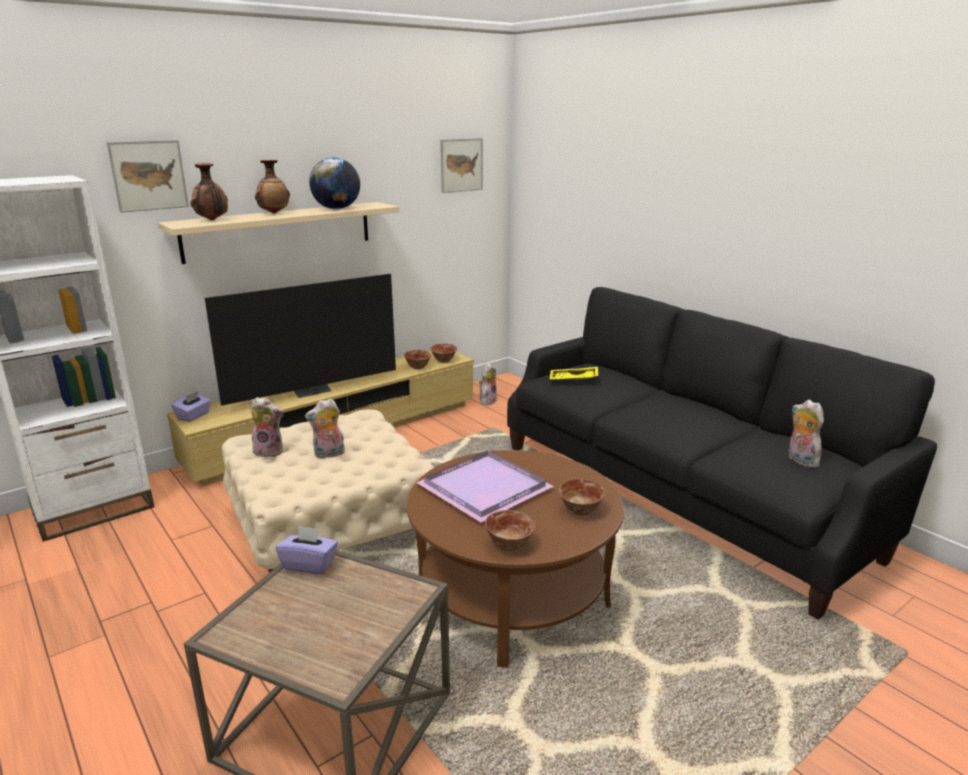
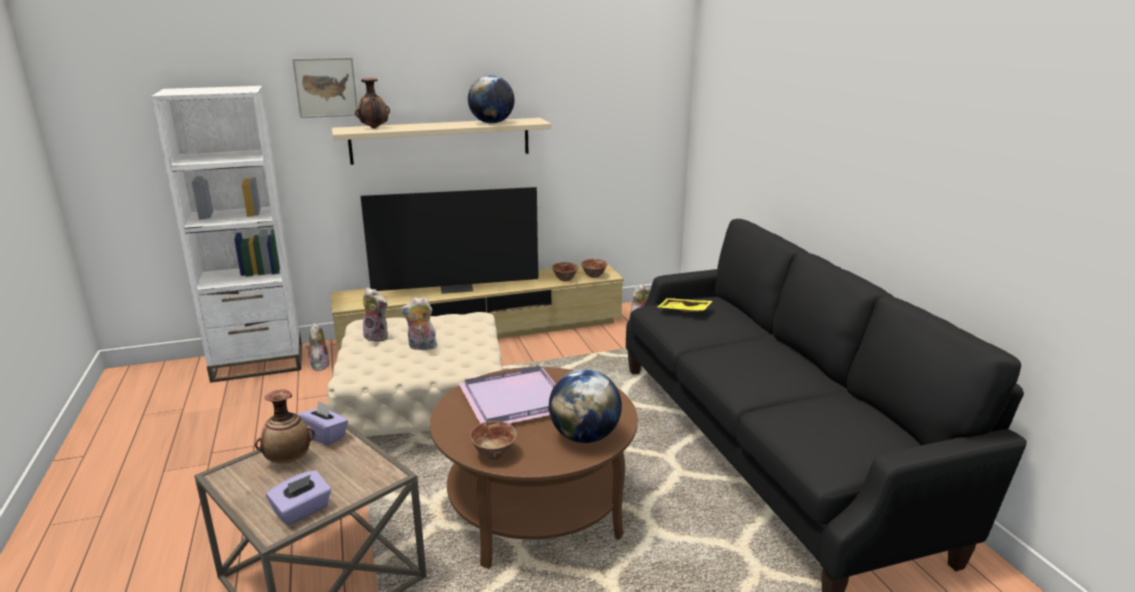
camera: 20 degrees right, 0 degrees up
(193, 416) = (348, 297): purple tissue box -> purple tissue box (302, 511)
(274, 213) = (433, 124): vase -> vase (288, 460)
(461, 165) = (633, 84): picture -> none
(580, 510) = (584, 436): bowl -> globe
(800, 460) = (854, 431): plush toy -> plush toy (319, 365)

